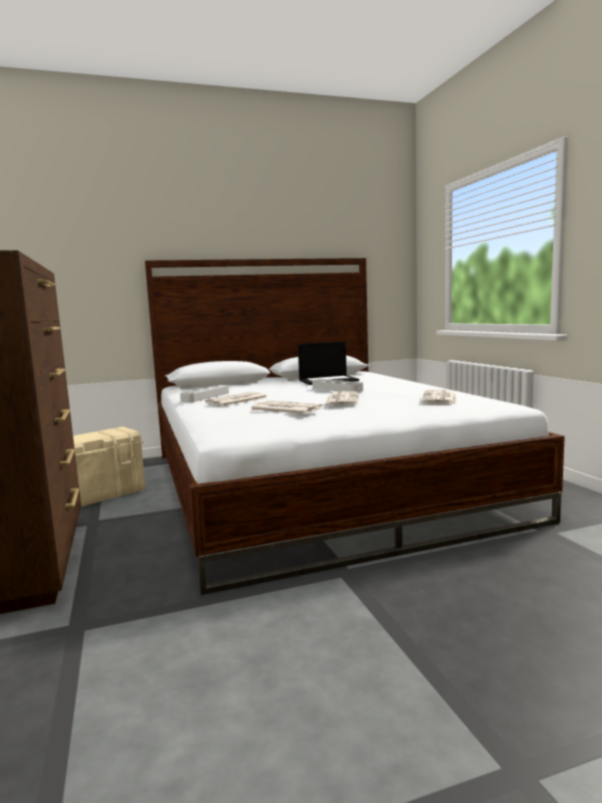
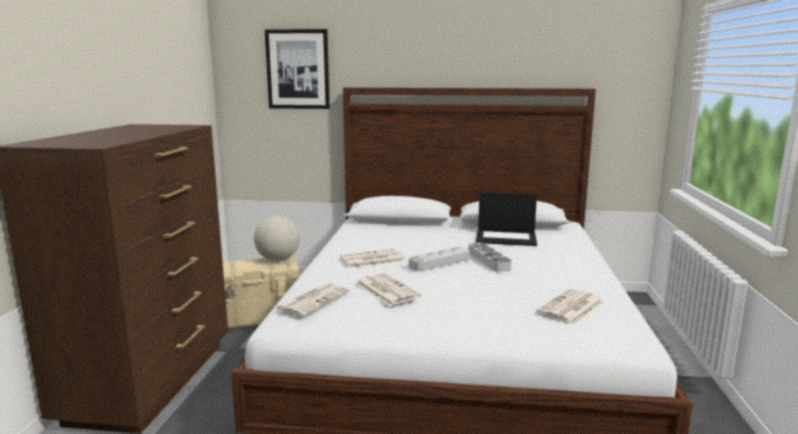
camera: 25 degrees right, 5 degrees up
(93, 243) = (298, 69): none -> picture
(110, 430) = (278, 259): none -> globe
(205, 397) = (357, 245): grey tray -> grey tray (439, 262)
(341, 400) = (465, 284): newspaper -> newspaper (314, 300)

